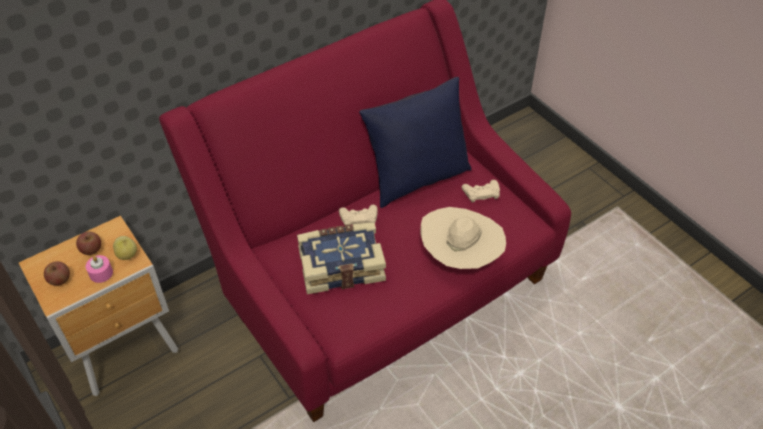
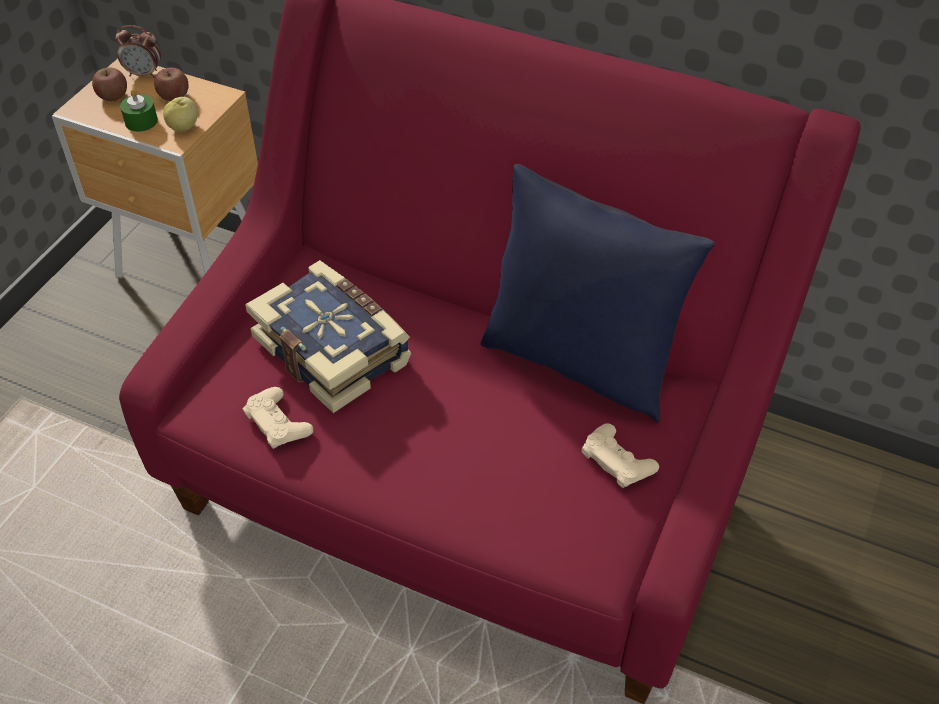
camera: 60 degrees right, 0 degrees up
(52, 257) = (144, 74): none -> alarm clock
(101, 273) = (141, 121): pink candle -> green candle
(358, 218) = (431, 324): beige game controller -> beige game controller (278, 423)
(460, 257) = (449, 491): beige hat -> none

